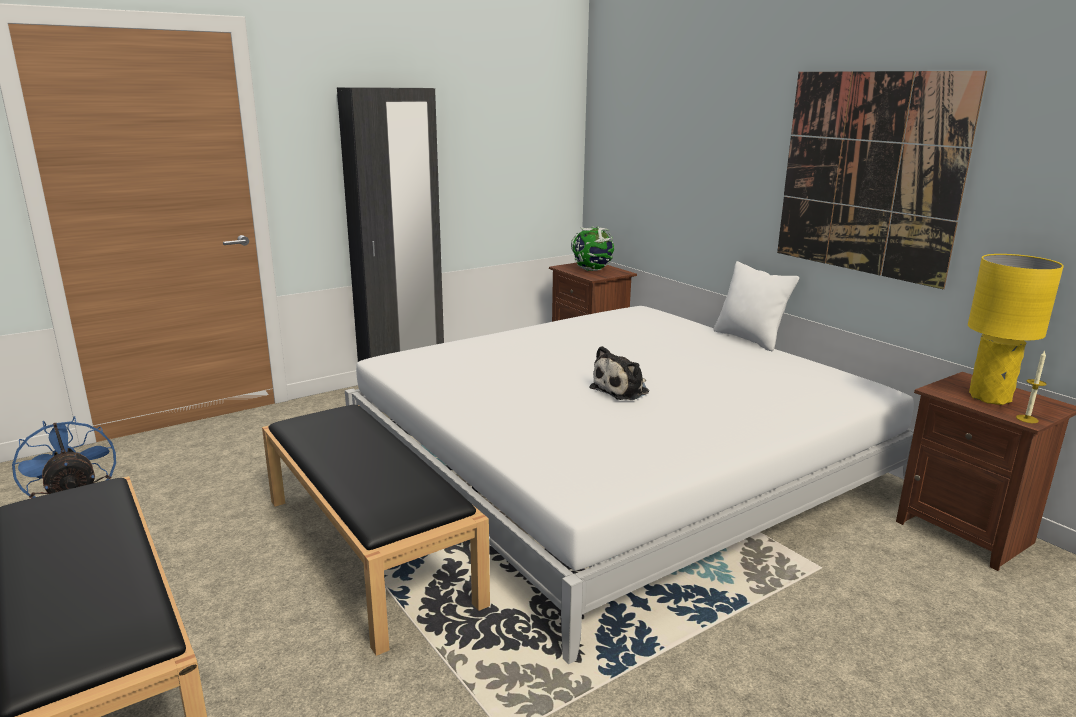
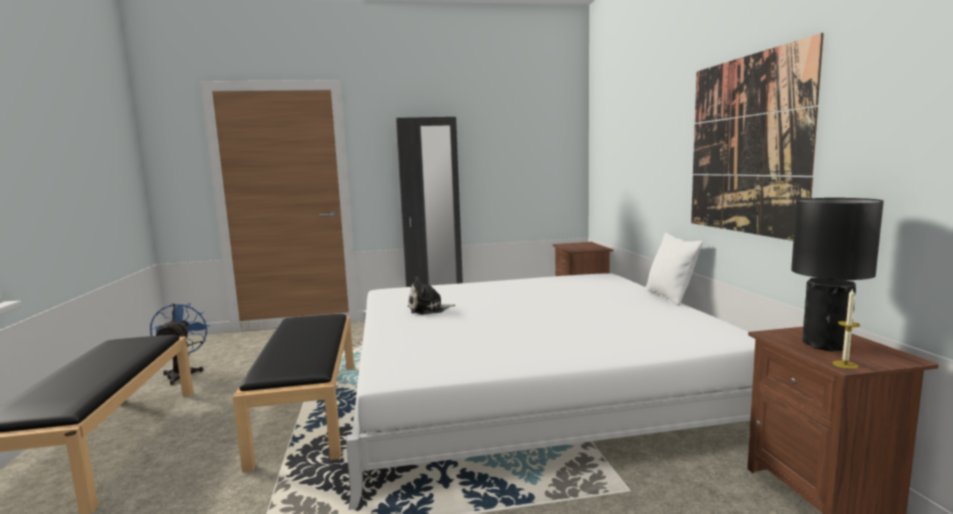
camera: 25 degrees right, 10 degrees down
(592, 270) = (581, 246): globe -> none
(622, 390) = (514, 318): plush toy -> plush toy (428, 309)
(990, 398) = (825, 345): yellow table lamp -> black table lamp

